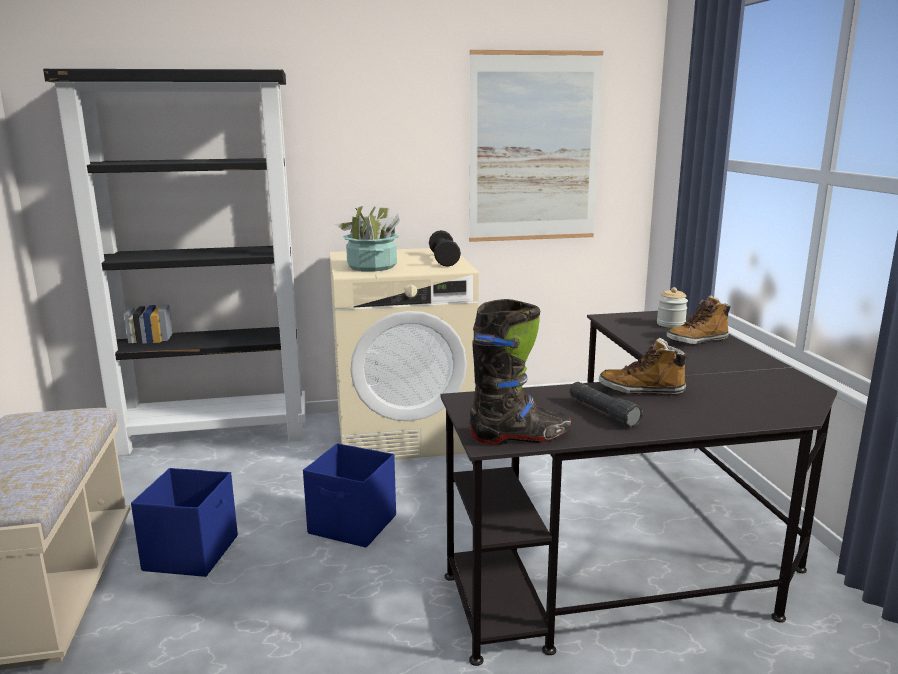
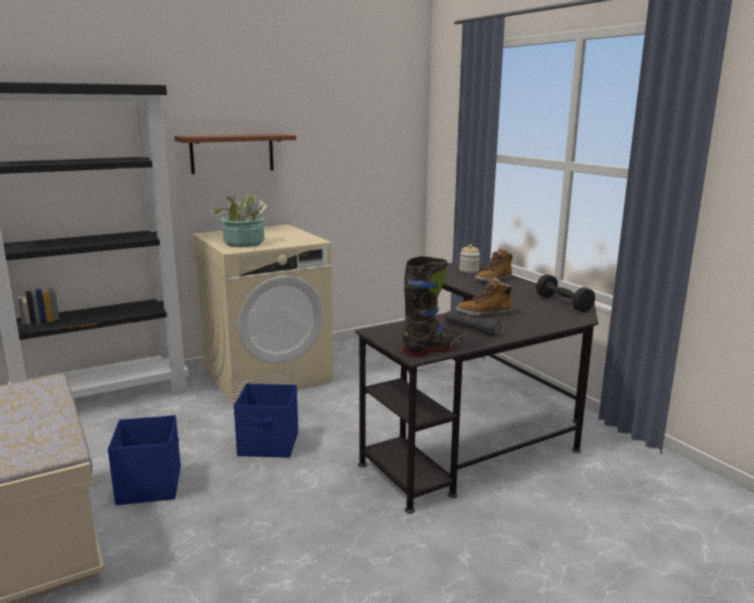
camera: 20 degrees left, 0 degrees up
(383, 156) = (232, 153): none -> brown shelf
(444, 260) = (294, 234): black dumbbell -> black dumbbell (563, 304)
(534, 148) = (345, 145): picture -> none

